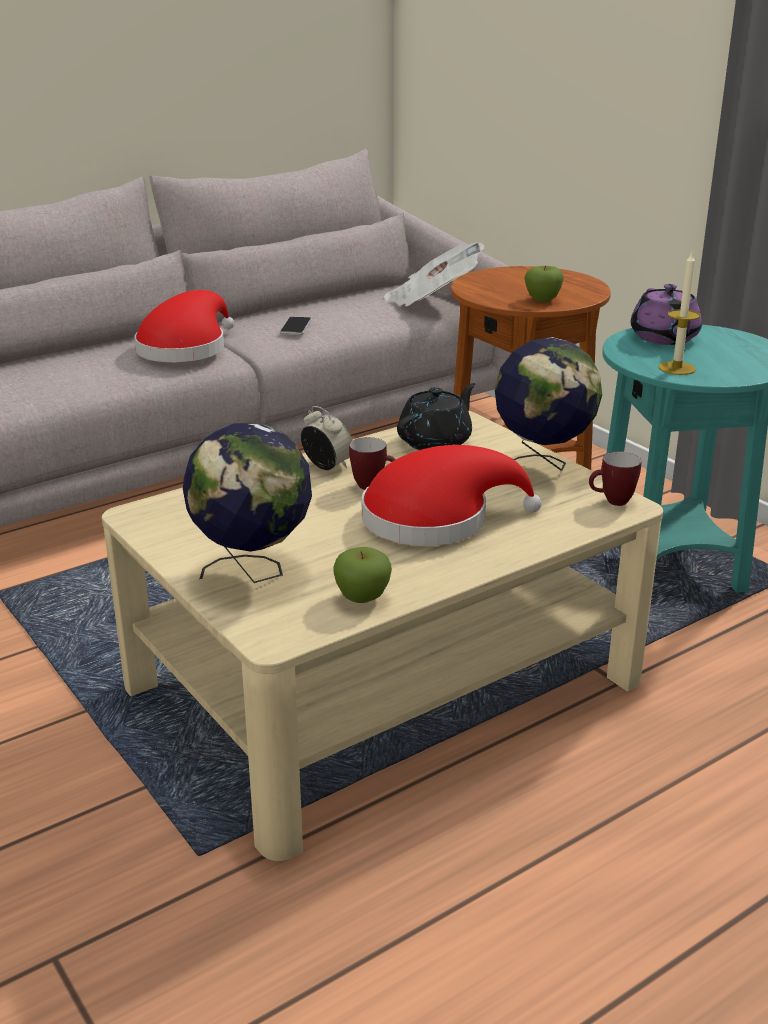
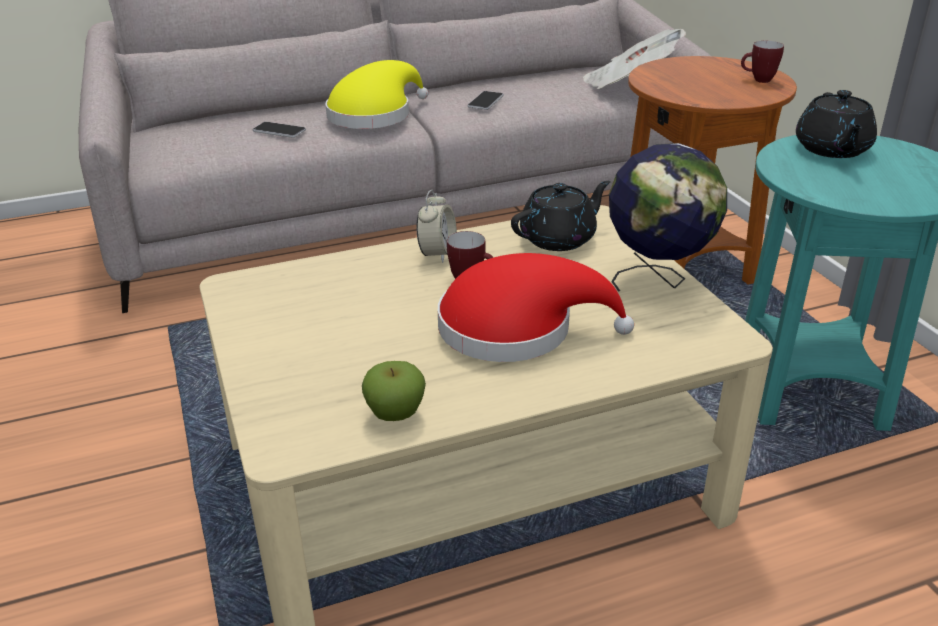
camera: 15 degrees right, 5 degrees up
(91, 371) = (279, 131): none -> phone
(185, 348) = (374, 115): red hat -> yellow hat
(253, 572) = (303, 367): globe -> none
(327, 466) = (437, 254): alarm clock -> alarm clock turned 45 degrees clockwise
(542, 300) = (717, 95): apple -> none
(612, 502) = (716, 333): mug -> mug (758, 80)
(664, 338) = (832, 149): purple teapot -> black teapot
(676, 368) = (831, 187): candle -> none

